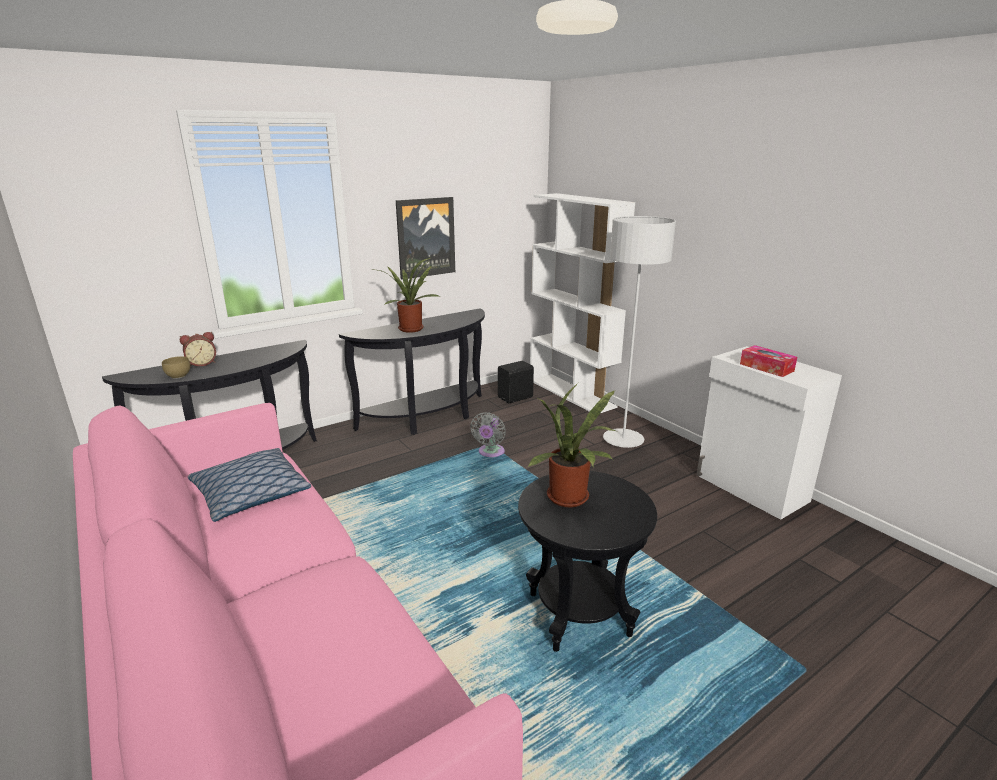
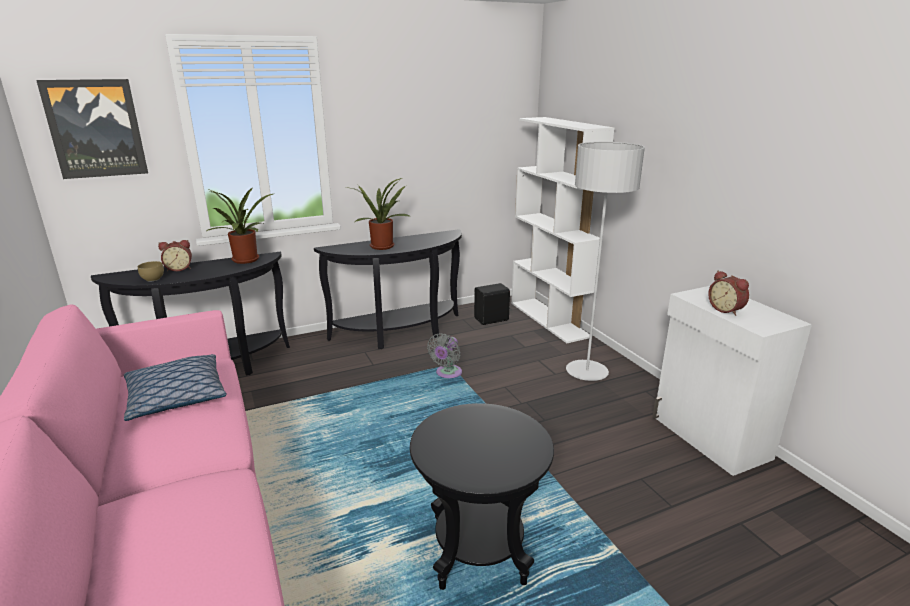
camera: 10 degrees right, 0 degrees up
(425, 237) = (406, 158): picture -> picture (95, 129)
(571, 499) = (467, 434): potted plant -> potted plant (246, 261)
(766, 367) = (726, 310): tissue box -> alarm clock

